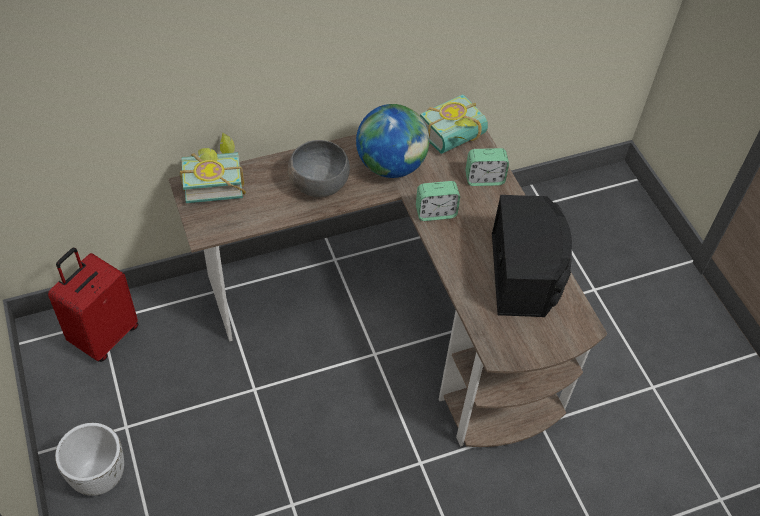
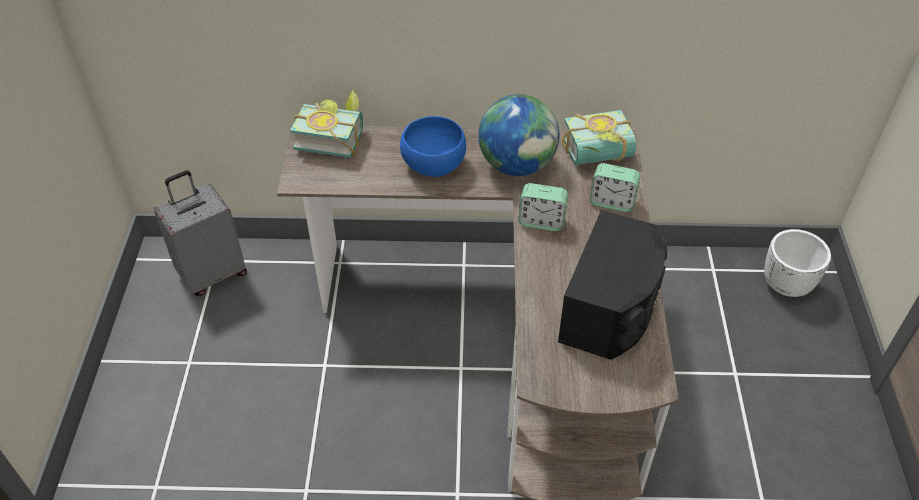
camera: 25 degrees right, 5 degrees down
(99, 476) = (142, 400): white planter -> white planter (786, 286)
(104, 335) = (212, 273): red suitcase -> grey suitcase
(318, 184) = (433, 164): grey bowl -> blue bowl

